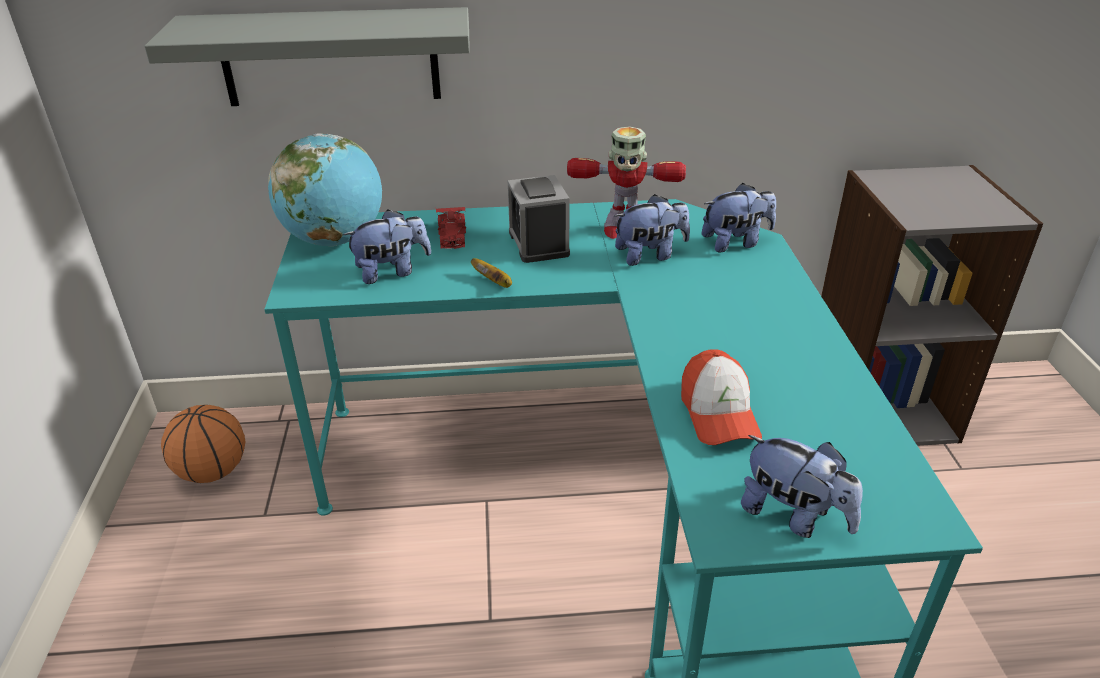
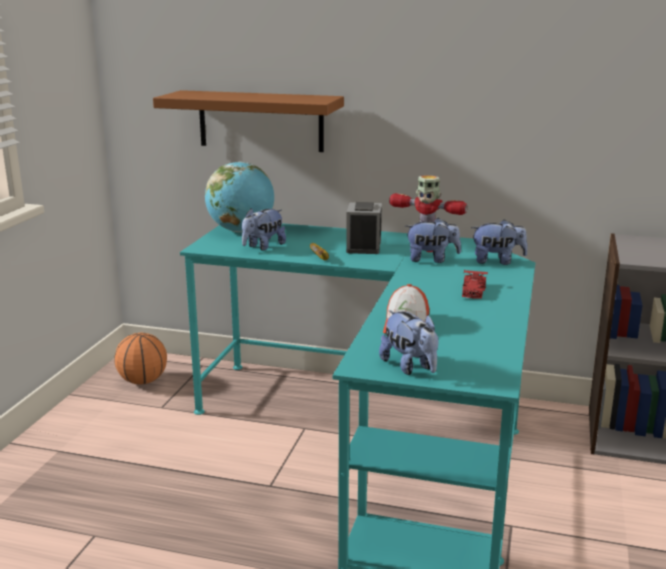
camera: 20 degrees right, 15 degrees down
(330, 57) = (260, 121): grey shelf -> brown shelf
(392, 272) = (263, 247): plush toy -> plush toy turned 135 degrees clockwise
(452, 235) = (312, 237): red toy car -> red toy car (473, 291)

